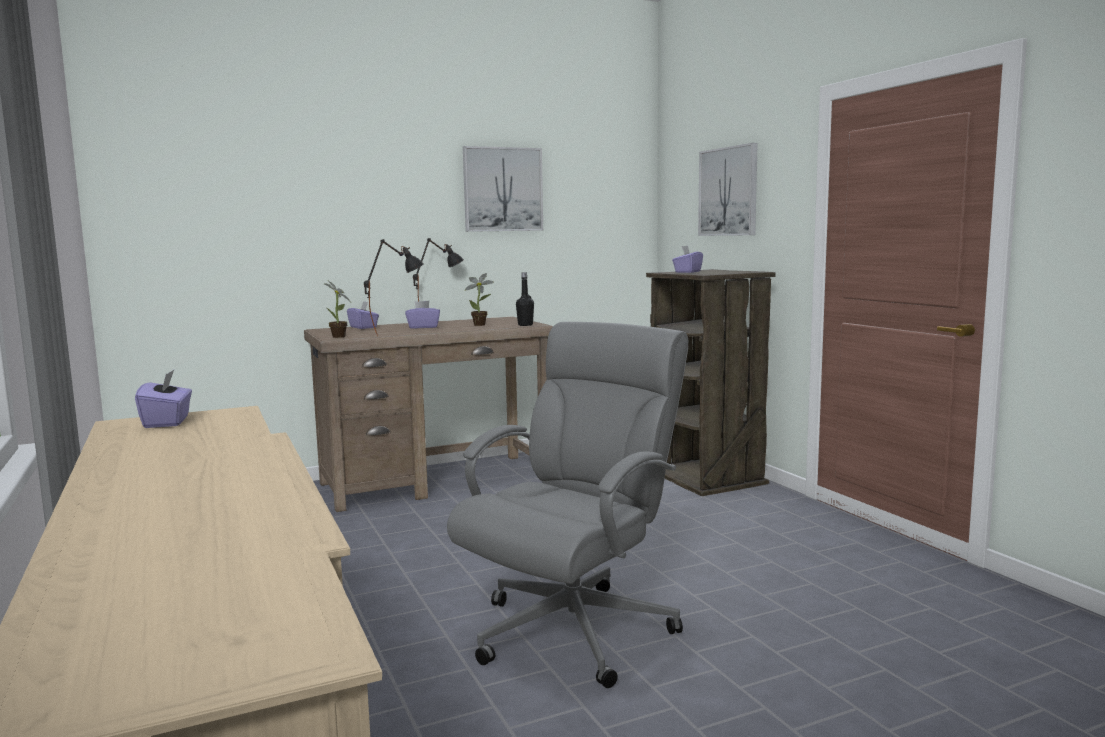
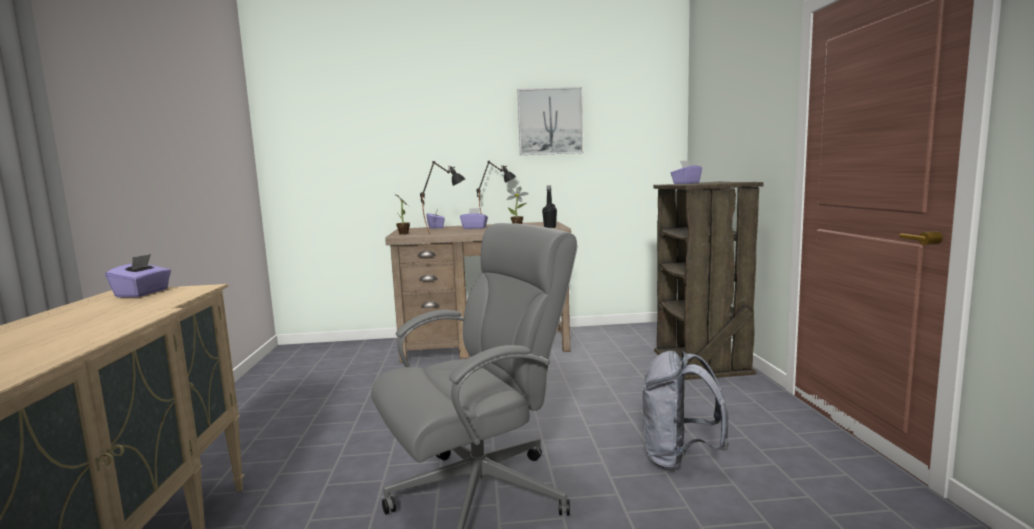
camera: 20 degrees right, 0 degrees up
(728, 191) = (733, 112): picture -> none
(748, 570) = (679, 459): none -> grey backpack

